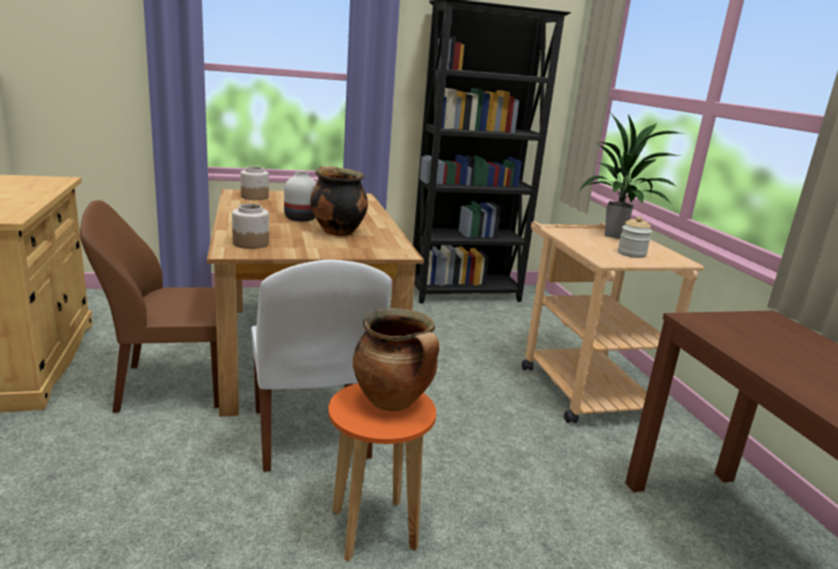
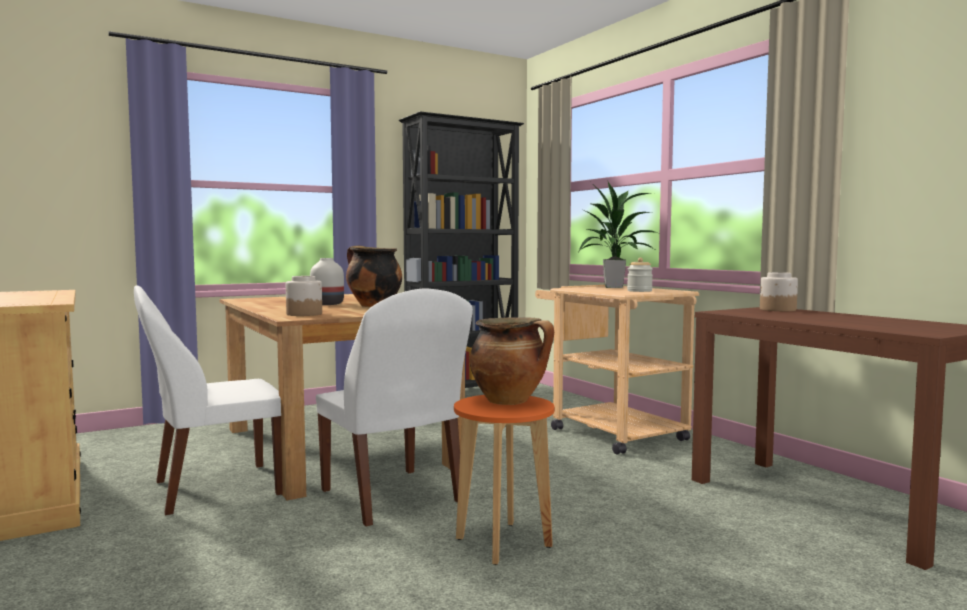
camera: 15 degrees left, 15 degrees down
(170, 386) = (213, 489): brown chair -> white chair
(254, 197) = (261, 299): jar -> jar (777, 309)

